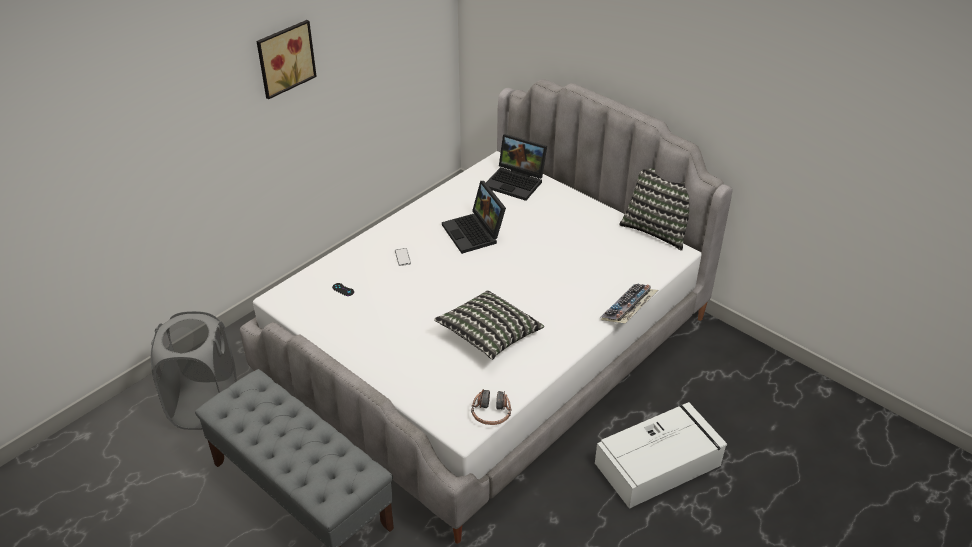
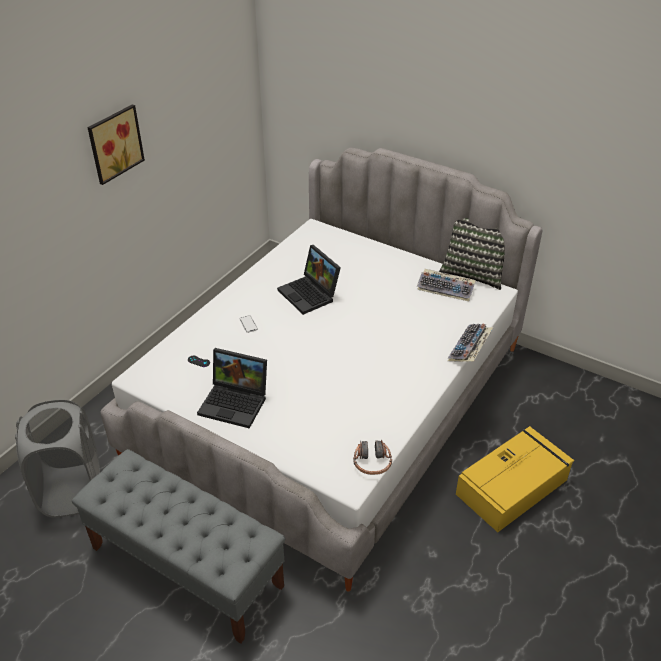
camera: 10 degrees left, 0 degrees up
(489, 336) = (349, 388): pillow -> none
(516, 182) = (336, 244): laptop -> laptop (236, 402)
(622, 243) = (446, 288): none -> keyboard
(659, 463) = (513, 486): white storage box -> yellow storage box

